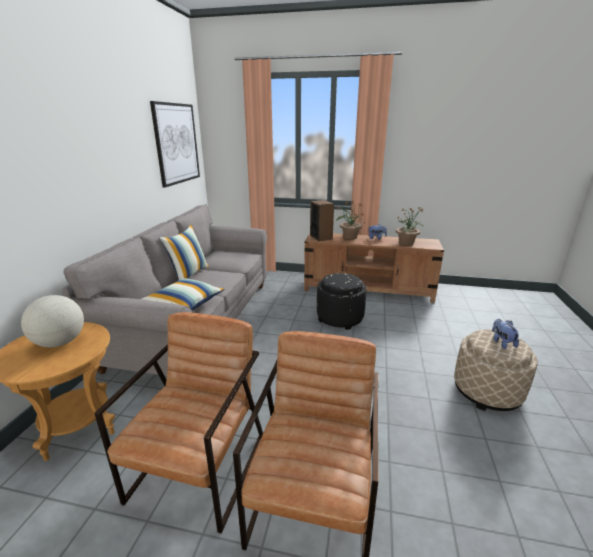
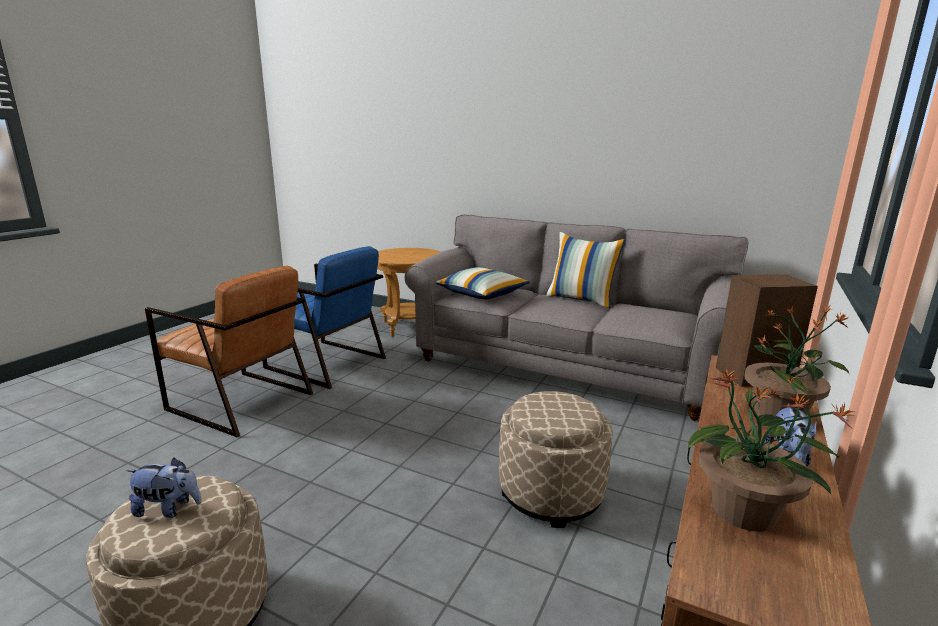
camera: 105 degrees right, 5 degrees down
(60, 342) = (412, 255): globe -> none
(176, 143) = (743, 124): picture -> none
(200, 466) = (325, 363): brown armchair -> blue armchair
(339, 318) = (551, 492): black ottoman -> beige ottoman

